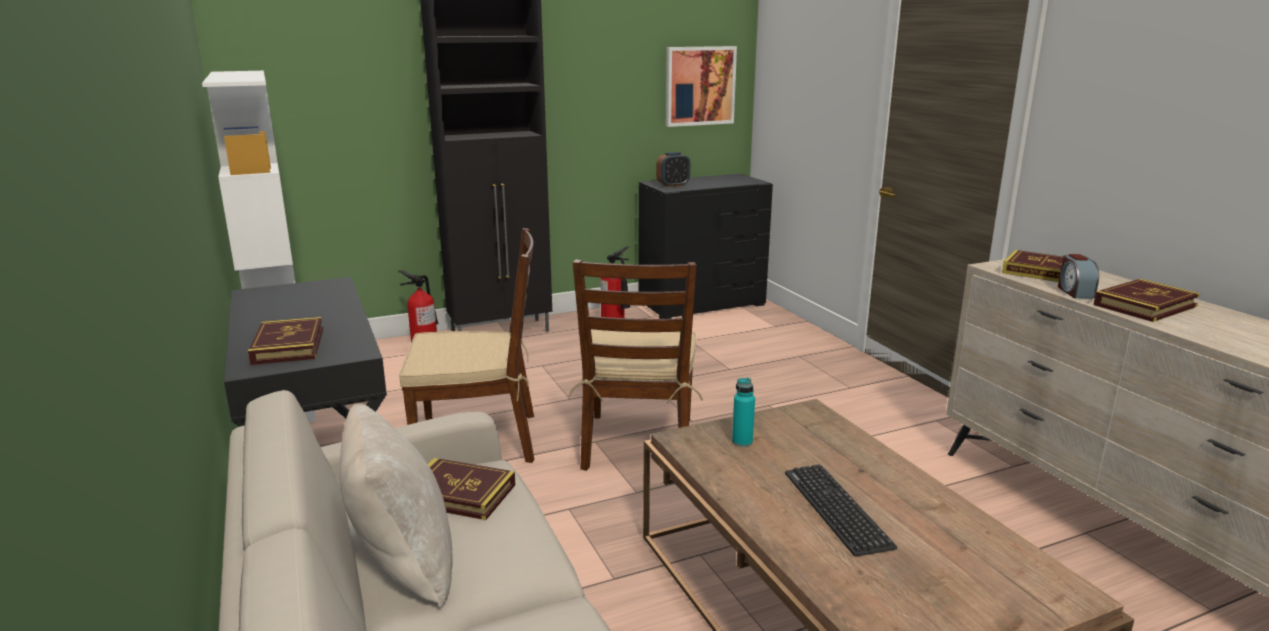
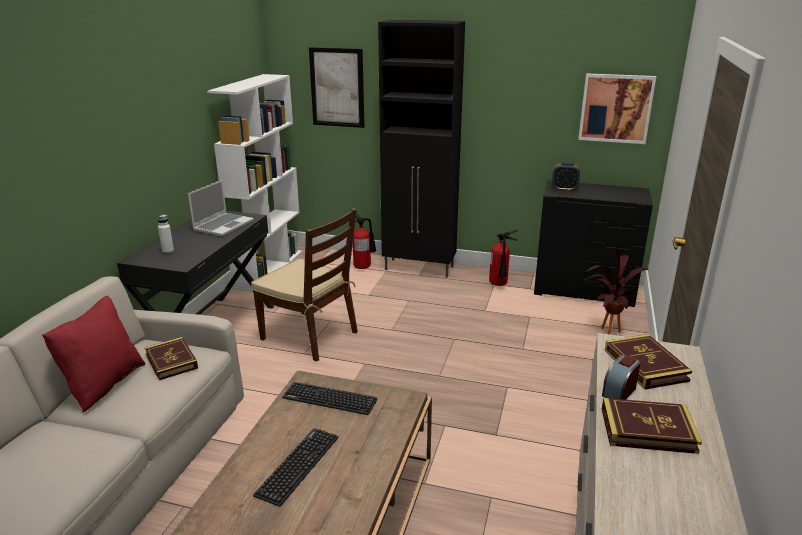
camera: 40 degrees right, 5 degrees up
(288, 346) = (168, 251): book -> white bottle
(311, 300) = (223, 225): none -> laptop
(338, 88) = (337, 87): none -> picture
(402, 564) = (103, 384): beige pillow -> red pillow
(638, 443) = (385, 376): brown chair -> none
(742, 442) = (329, 399): turquoise bottle -> keyboard
(771, 330) = (604, 330): none -> potted plant

